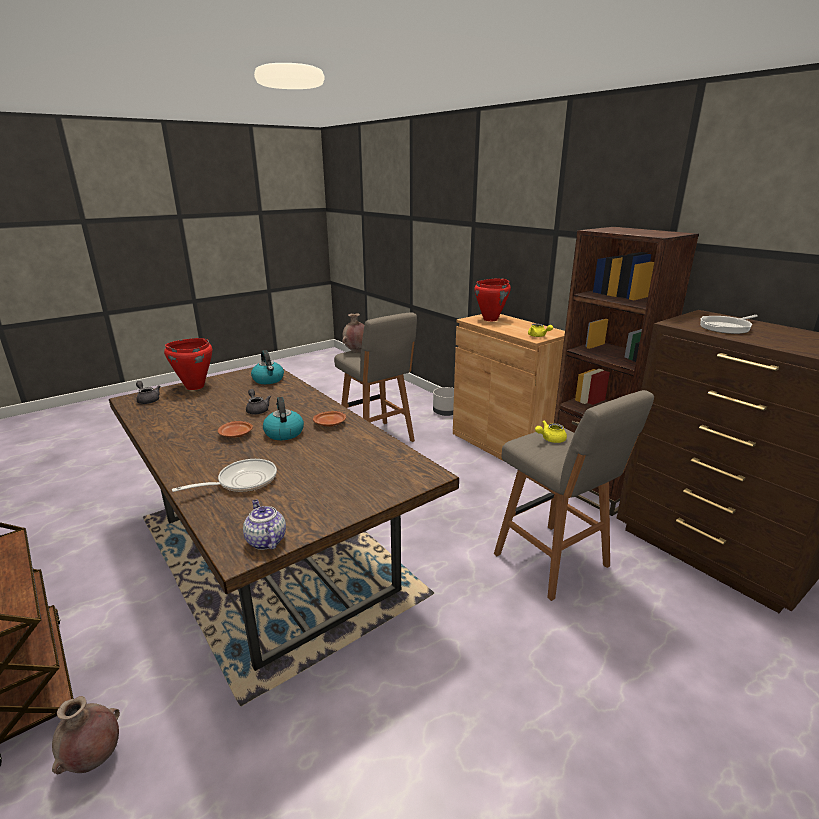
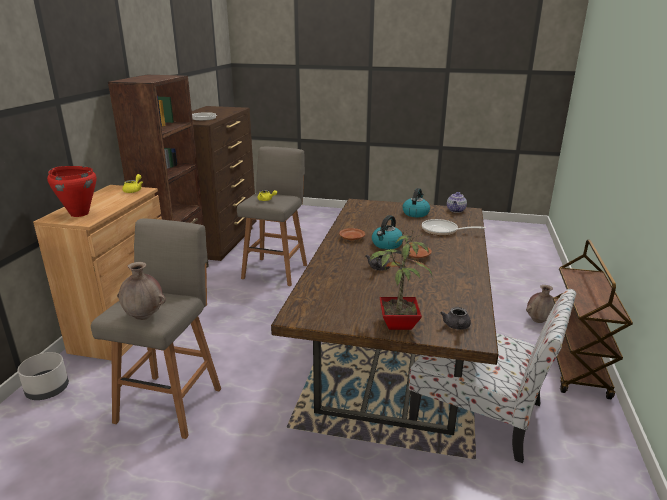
camera: 130 degrees left, 0 degrees up
(151, 549) = (480, 413): none -> chair
(194, 387) = (396, 324): red cooking pot -> potted plant
(268, 380) = (321, 296): kettle -> kettle (415, 213)

